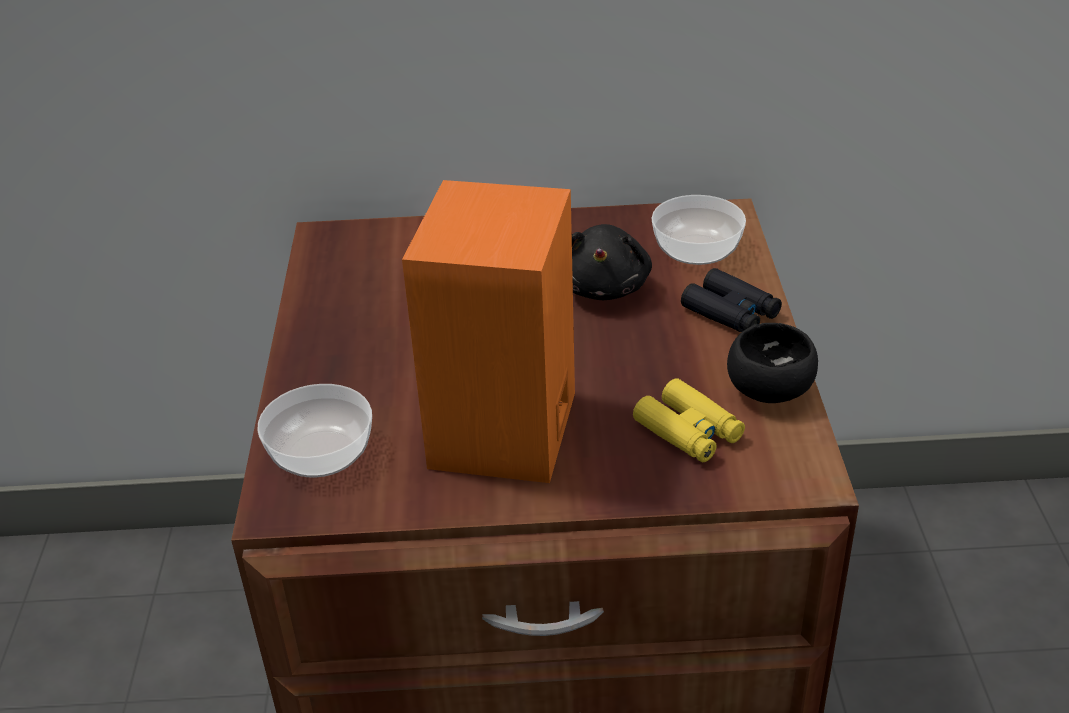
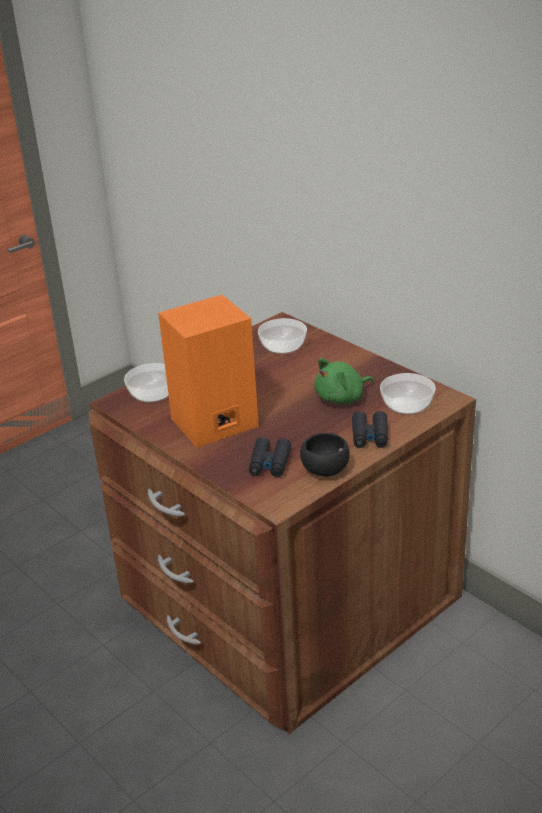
camera: 50 degrees right, 5 degrees down
(394, 266) = (283, 346): none -> bowl
(606, 287) = (342, 398): black plush toy -> green plush toy
(689, 431) = (270, 463): yellow binoculars -> black binoculars

